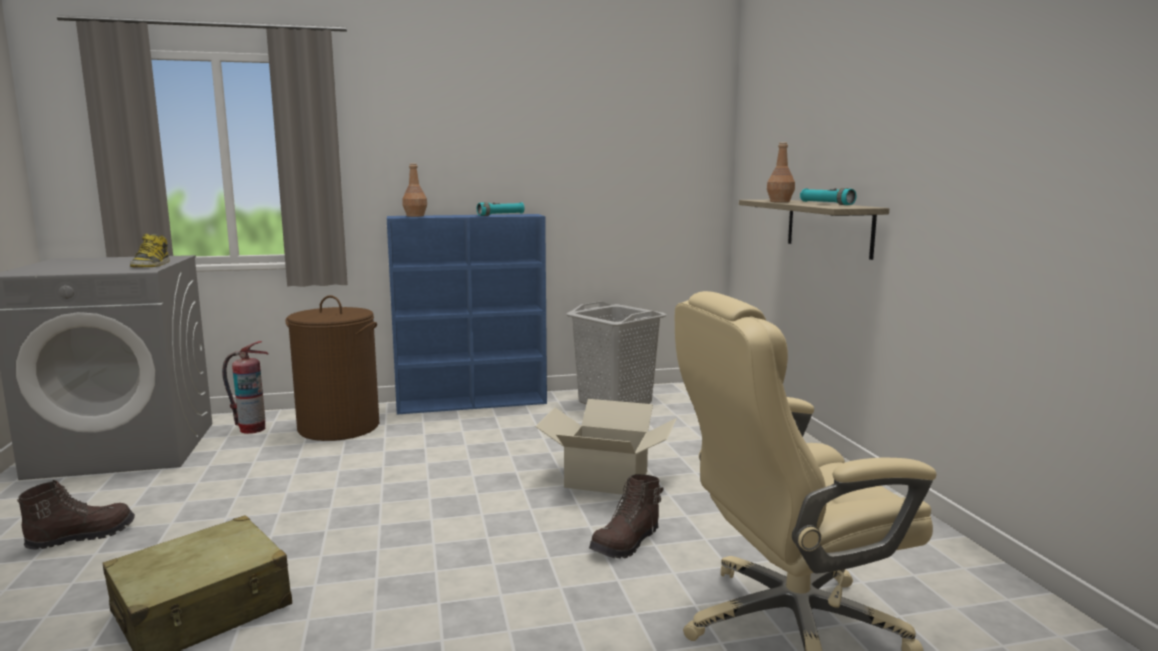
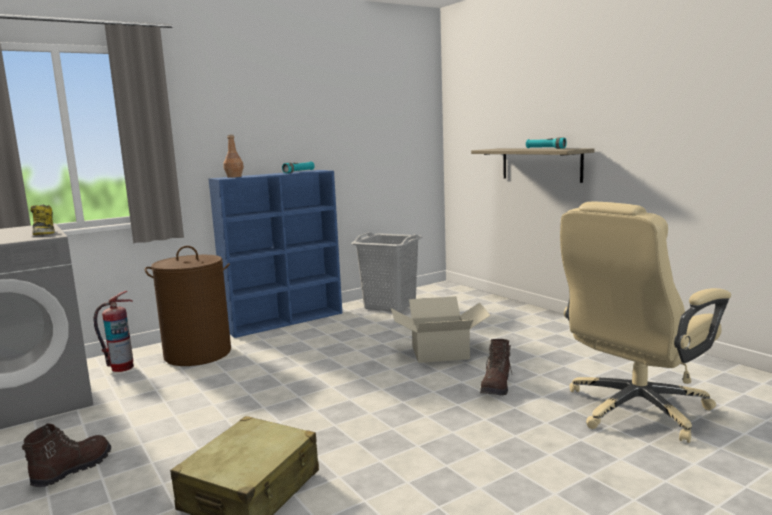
camera: 20 degrees left, 0 degrees up
(779, 201) = (507, 149): brown bottle -> none

